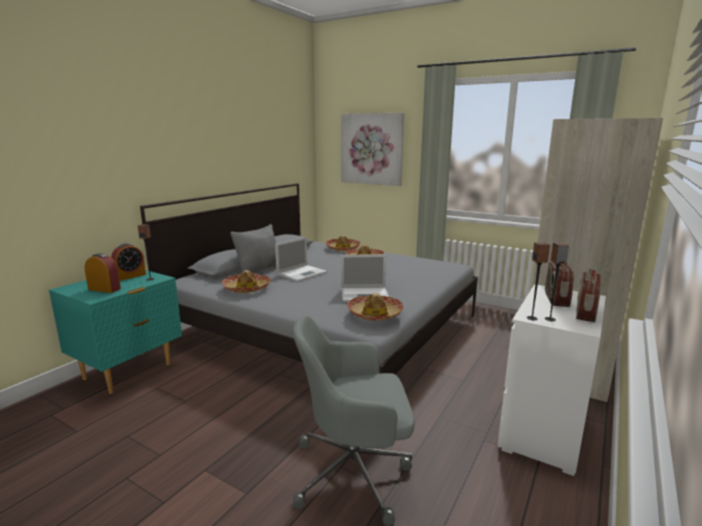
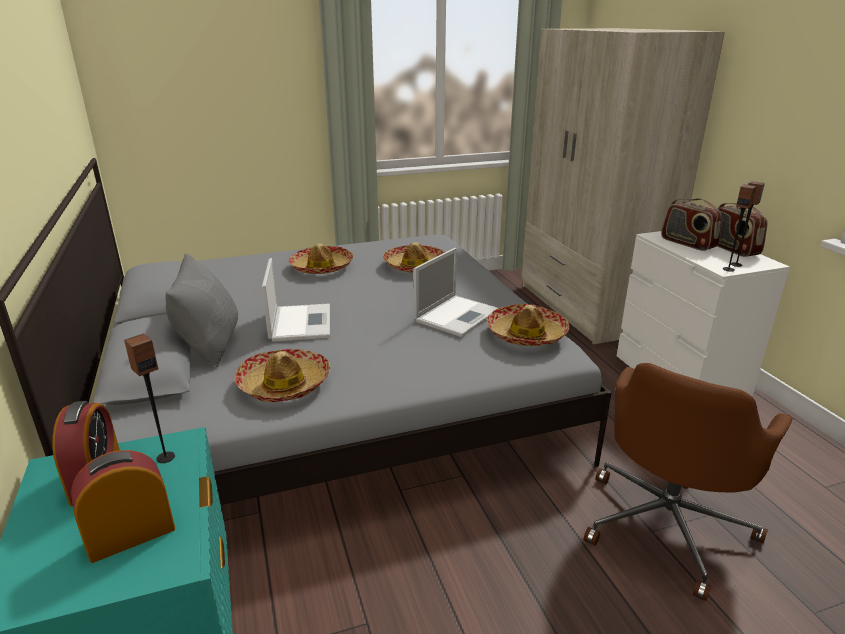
camera: 50 degrees left, 10 degrees up
(342, 248) = (248, 261): hat -> hat (414, 266)
(354, 472) = (667, 524): grey office chair -> brown office chair
(371, 149) = (218, 75): picture -> none

